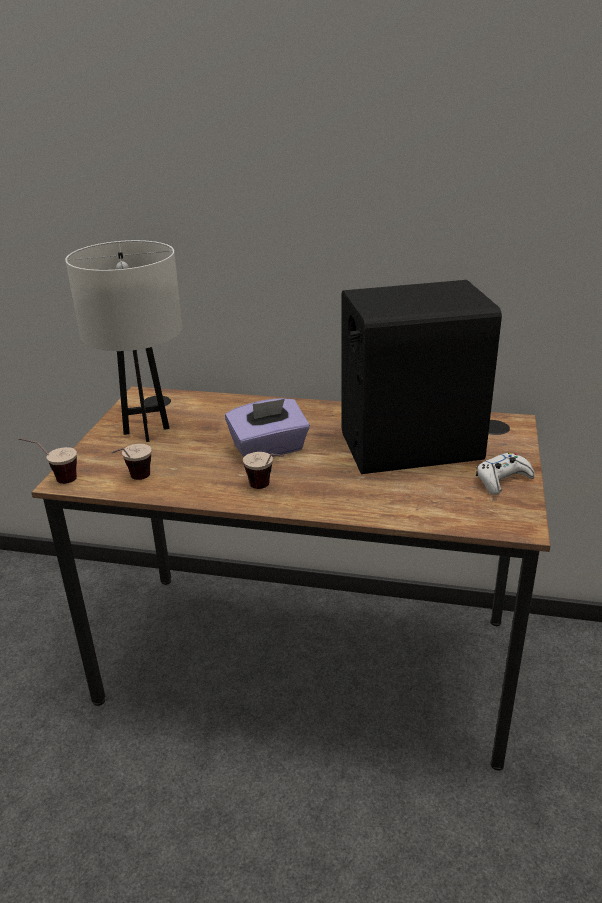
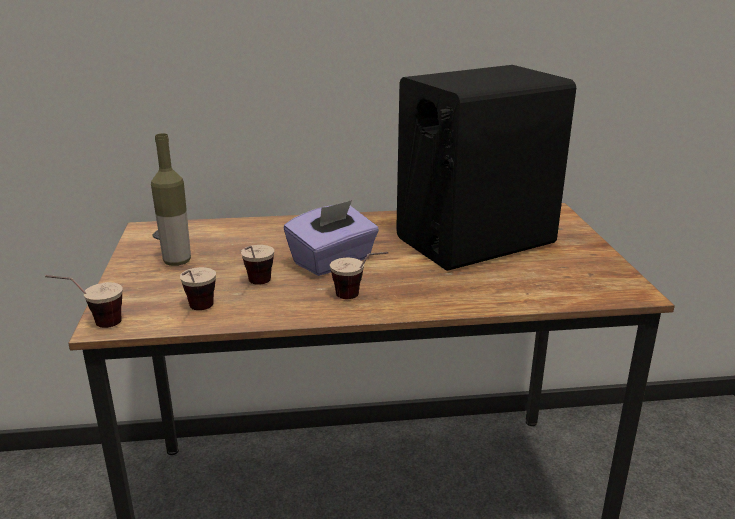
camera: 20 degrees left, 5 degrees down
(146, 431) = (177, 261): white table lamp -> bottle
(192, 464) = (256, 286): none -> cup
(502, 480) = (584, 257): white game controller -> none

